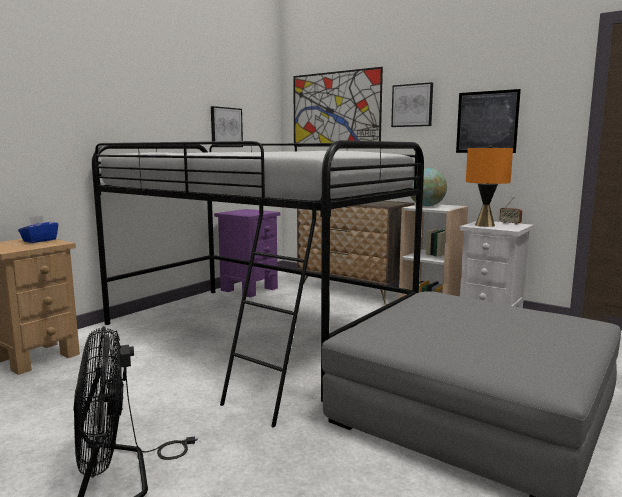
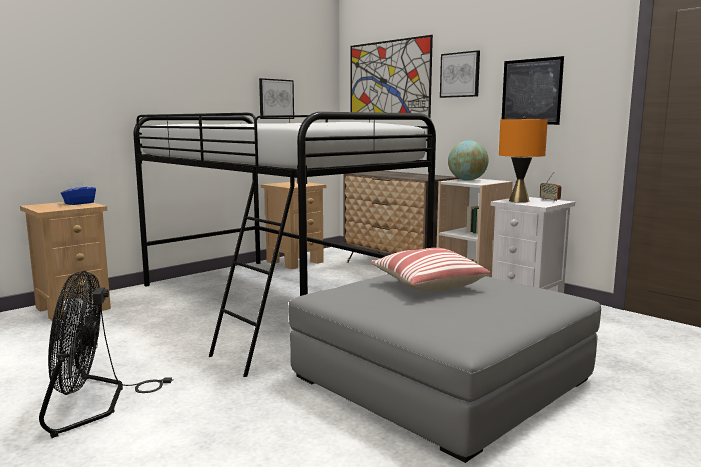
camera: 10 degrees right, 0 degrees up
(250, 289) = (296, 262): purple nightstand -> beige nightstand
(456, 316) = (427, 284): none -> pillow

